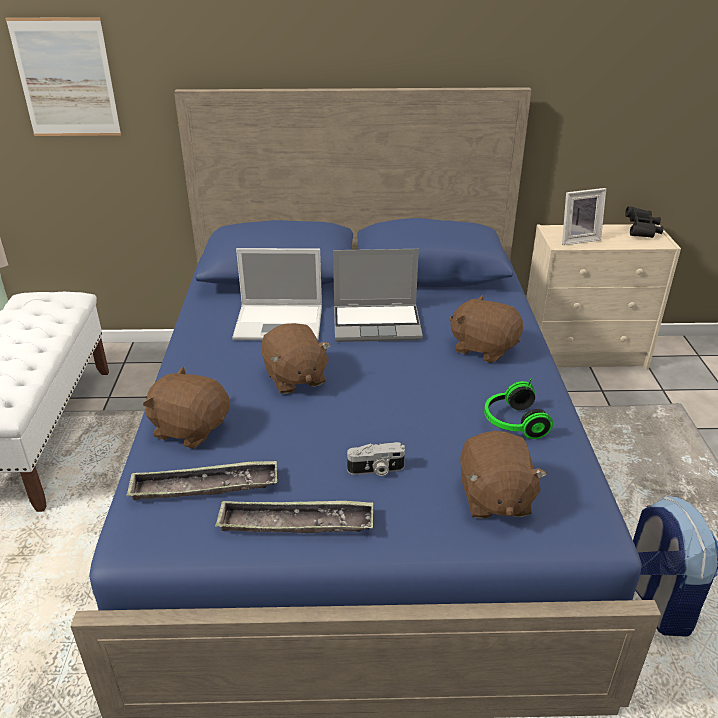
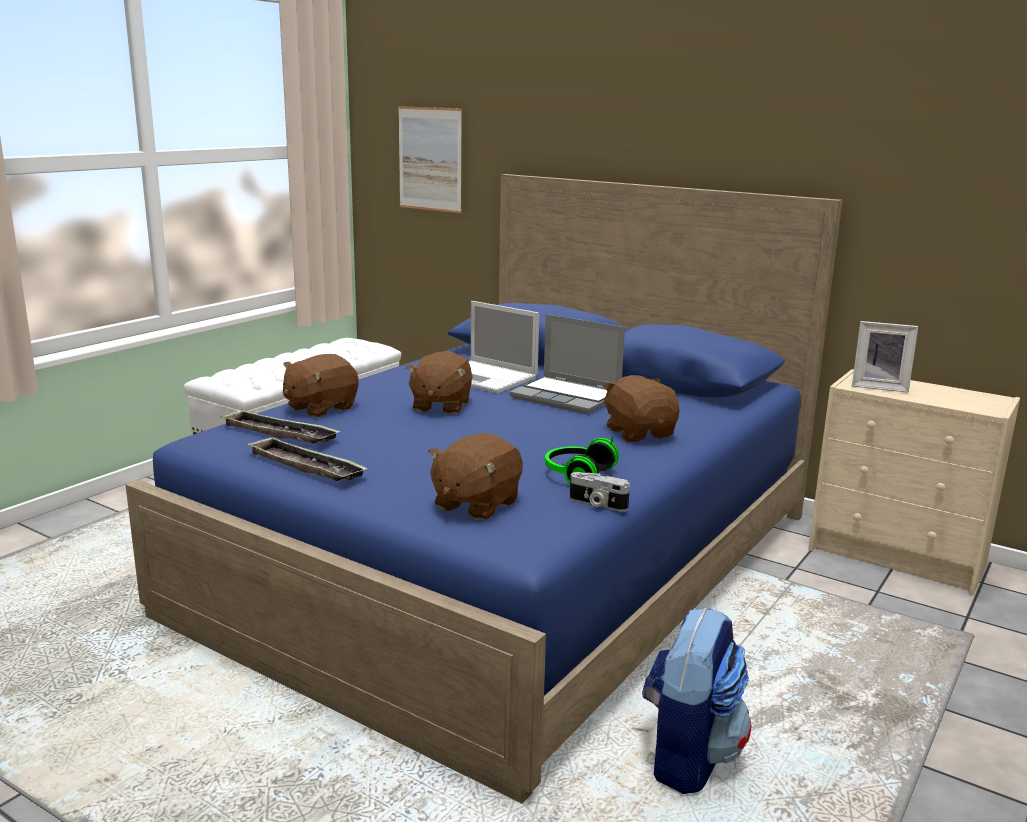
camera: 35 degrees right, 15 degrees down
(190, 428) = (320, 408): brown plush toy -> brown plush toy turned 105 degrees counterclockwise
(376, 470) = (411, 463): camera -> camera (597, 504)
(642, 231) = (980, 397): black binoculars -> none

